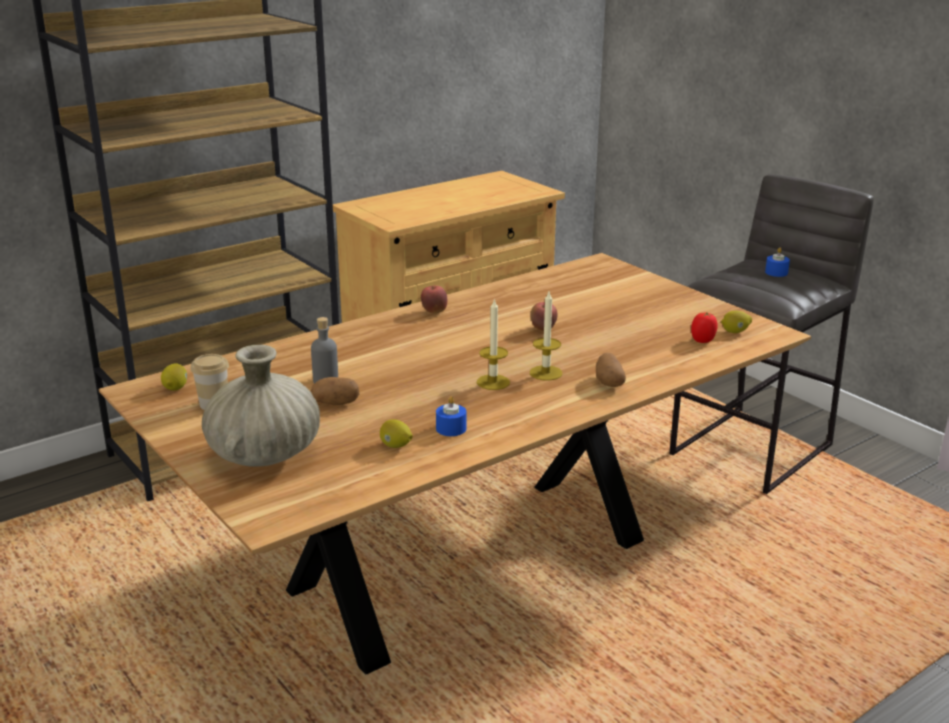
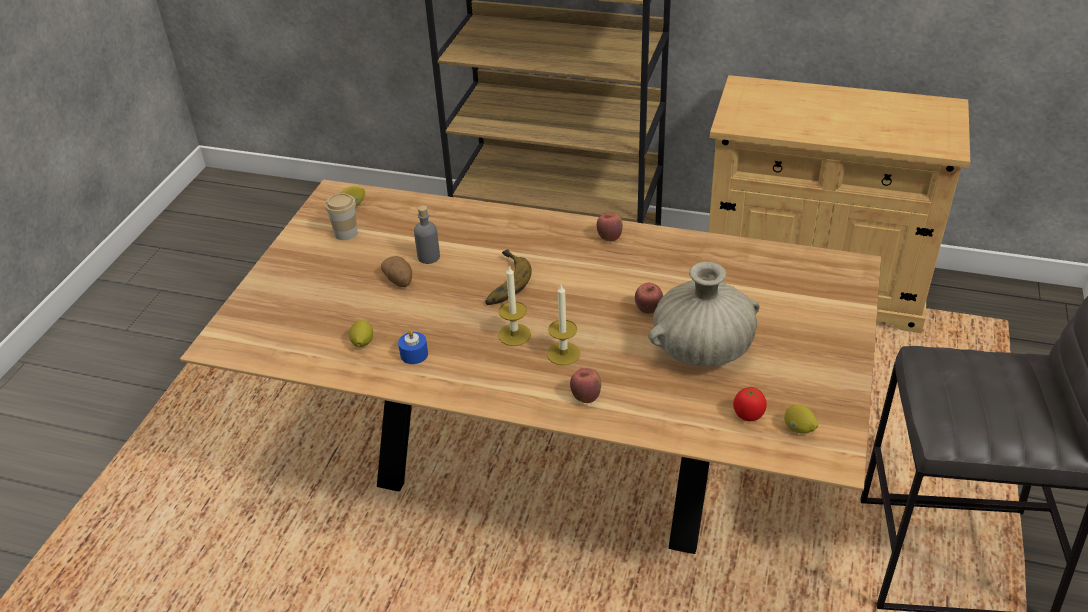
camera: 55 degrees right, 15 degrees up
(265, 455) = (297, 295): beige vase -> beige vase (702, 349)
(416, 365) = (501, 282): none -> banana
(609, 382) = (586, 397): potato -> apple
(776, 272) = (1009, 393): blue candle -> none

